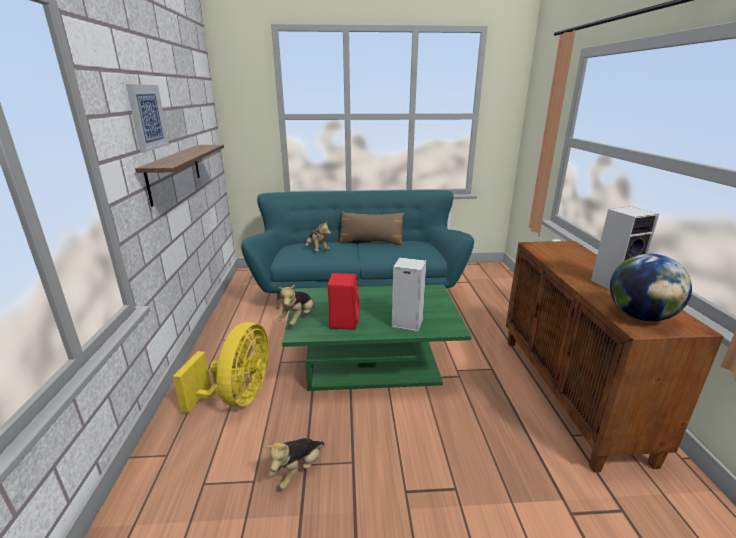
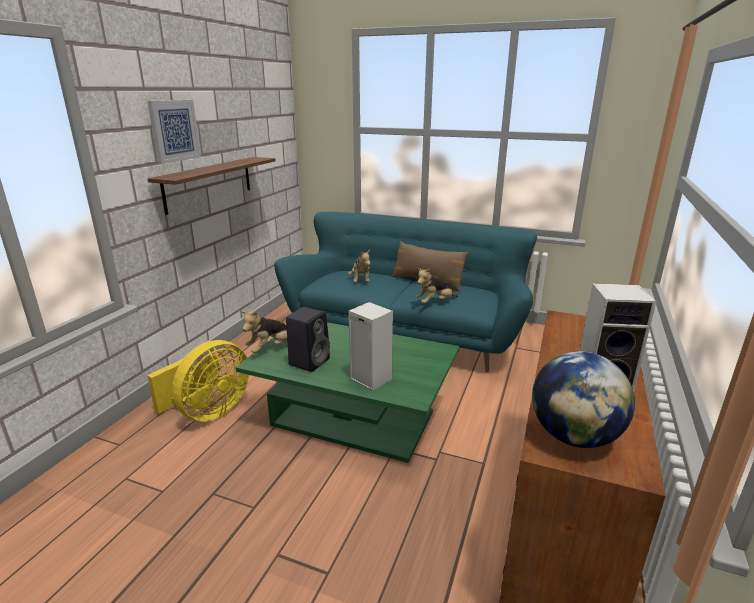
camera: 25 degrees right, 0 degrees up
(297, 470) = (202, 496): plush toy -> plush toy (435, 302)
(344, 321) = (310, 361): red speaker -> black speaker

